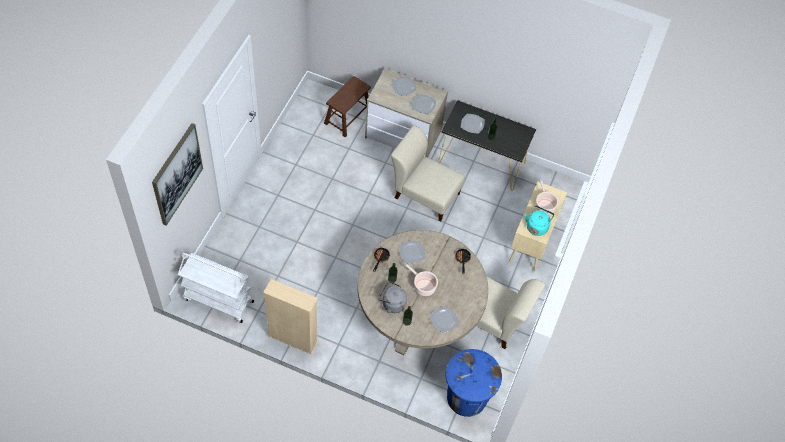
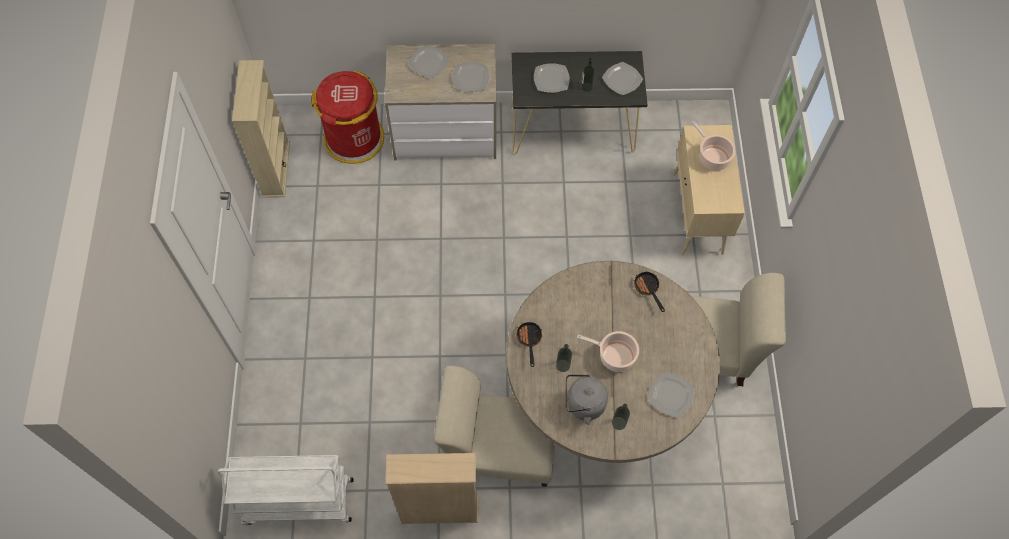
camera: 20 degrees left, 5 degrees up
(177, 174) = (159, 361): picture -> none
(294, 116) = (276, 169): none -> beige bookcase
(347, 117) = (354, 139): brown stool -> red trash can
(411, 253) = (570, 311): plate -> plate (622, 80)
(424, 194) = (518, 206): beige chair -> beige chair (498, 447)
(466, 397) = (729, 483): blue trash can -> none
(537, 226) = (718, 192): turquoise kettle -> none

